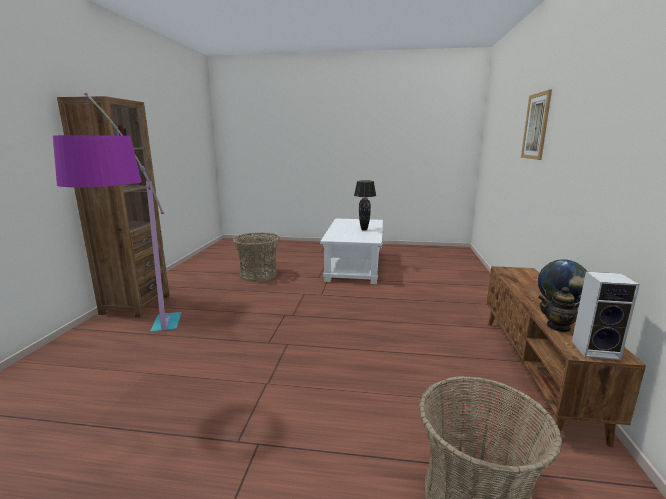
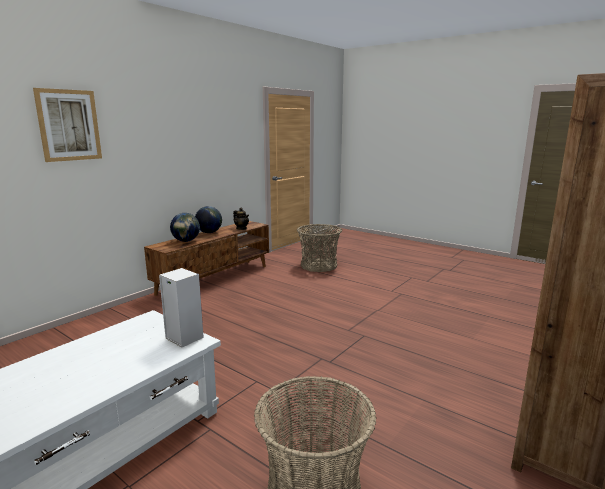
camera: 150 degrees left, 0 degrees up
(153, 357) = (473, 350): floor lamp -> none
(364, 229) = (80, 357): black table lamp -> none
(527, 282) = (186, 241): none -> globe
(596, 350) = (251, 224): speaker -> speaker (183, 337)

